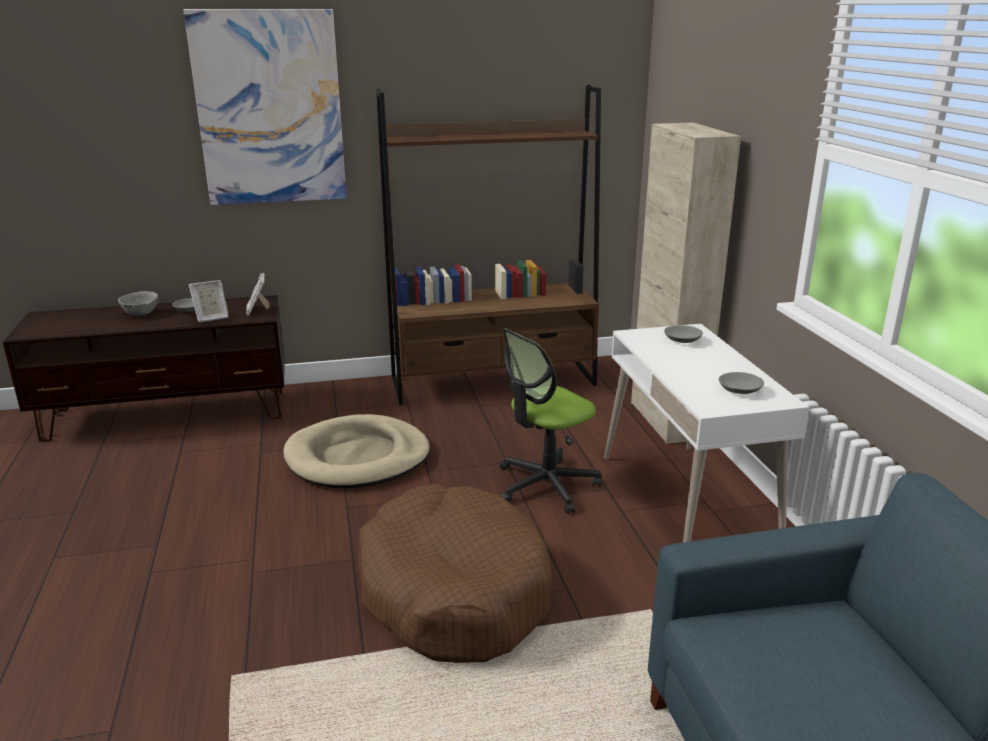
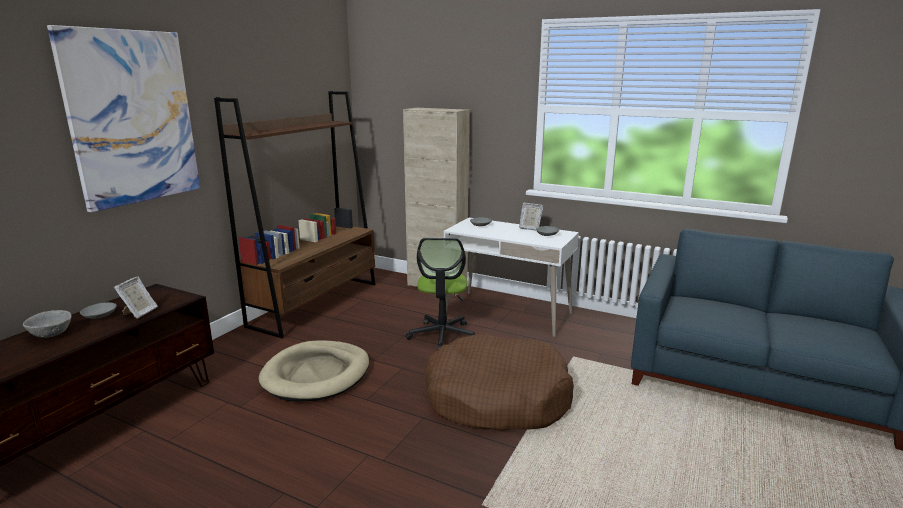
camera: 50 degrees left, 5 degrees down
(257, 310) = (169, 296): picture frame -> picture frame (529, 228)

